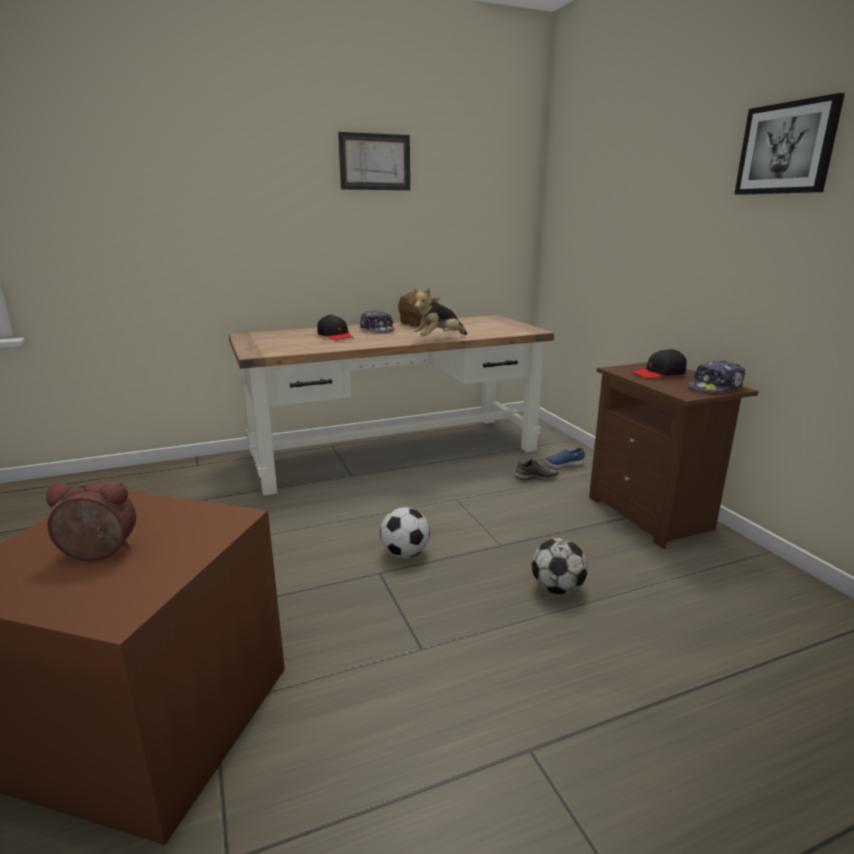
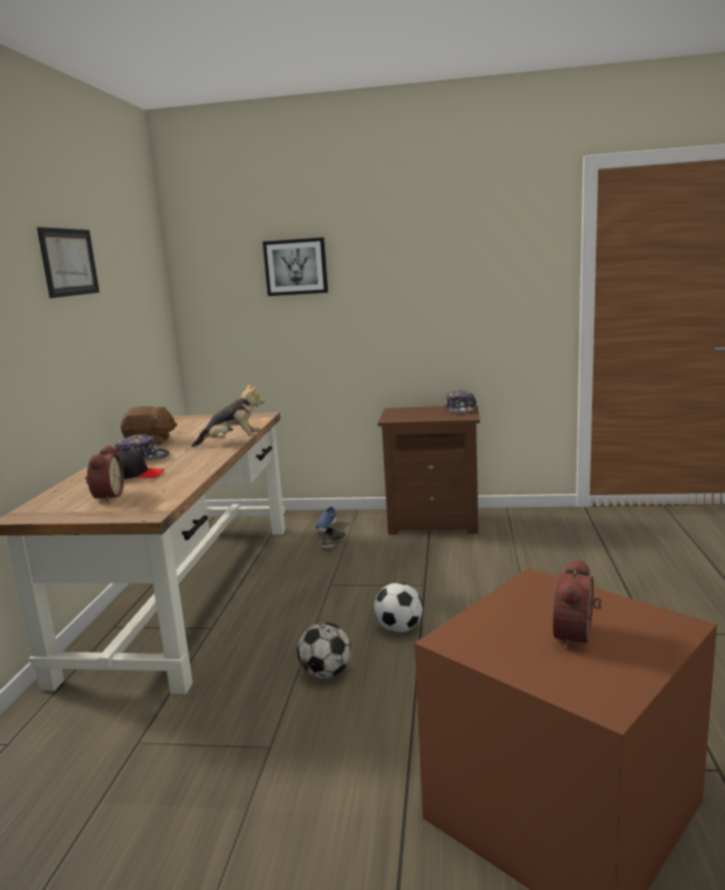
camera: 60 degrees left, 5 degrees down
(285, 340) = (106, 497): none -> alarm clock
(438, 339) = (232, 443): plush toy -> plush toy turned 90 degrees counterclockwise
(557, 589) = (498, 580): football -> football (326, 673)
(659, 374) = (416, 413): black cap -> none
(787, 148) = (452, 247): picture -> picture (296, 267)

